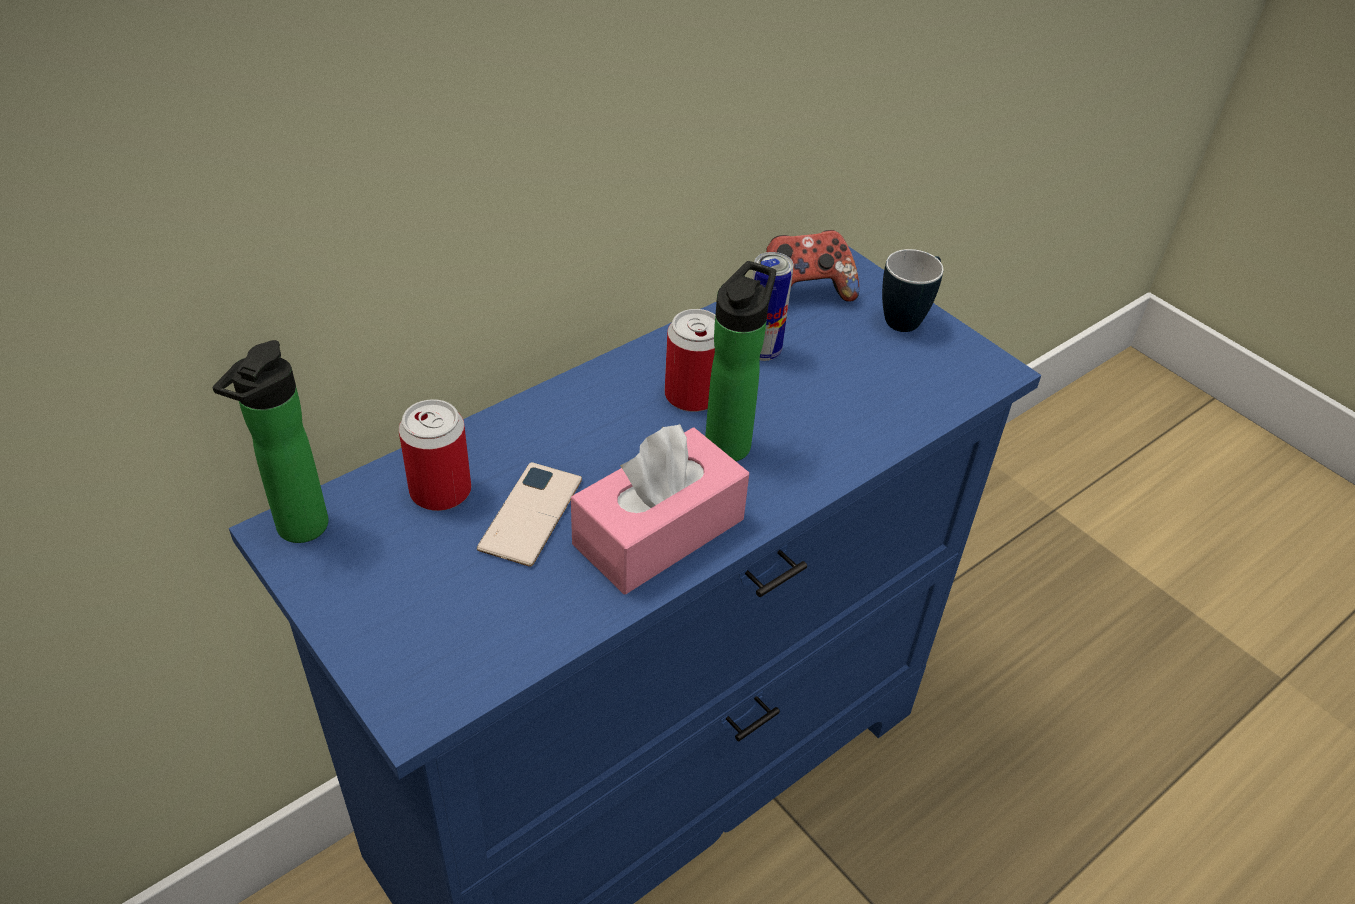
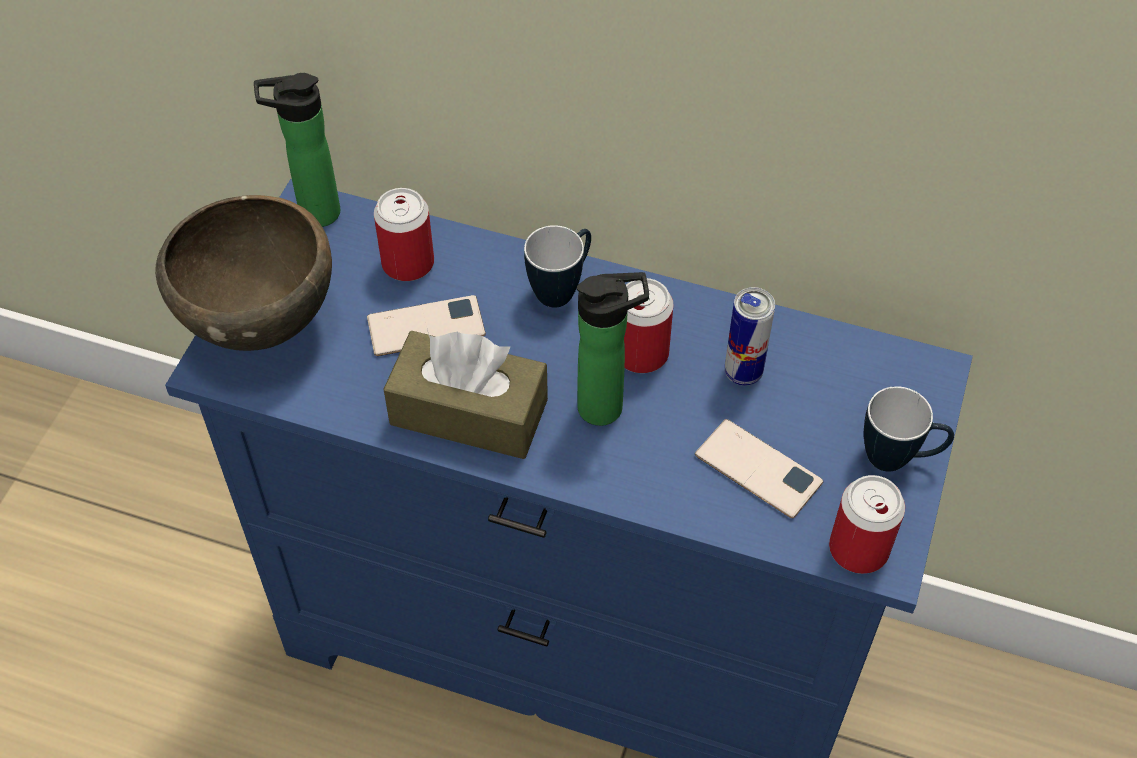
camera: 60 degrees right, 10 degrees up
(399, 638) = (262, 323): none -> brown bowl
(577, 407) = (562, 288): none -> mug
(659, 531) = (469, 412): pink tissue box -> brown tissue box
(804, 293) = (858, 362): game controller -> none
(863, 390) = (758, 469): none -> phone
(975, 377) = (858, 549): none -> can

